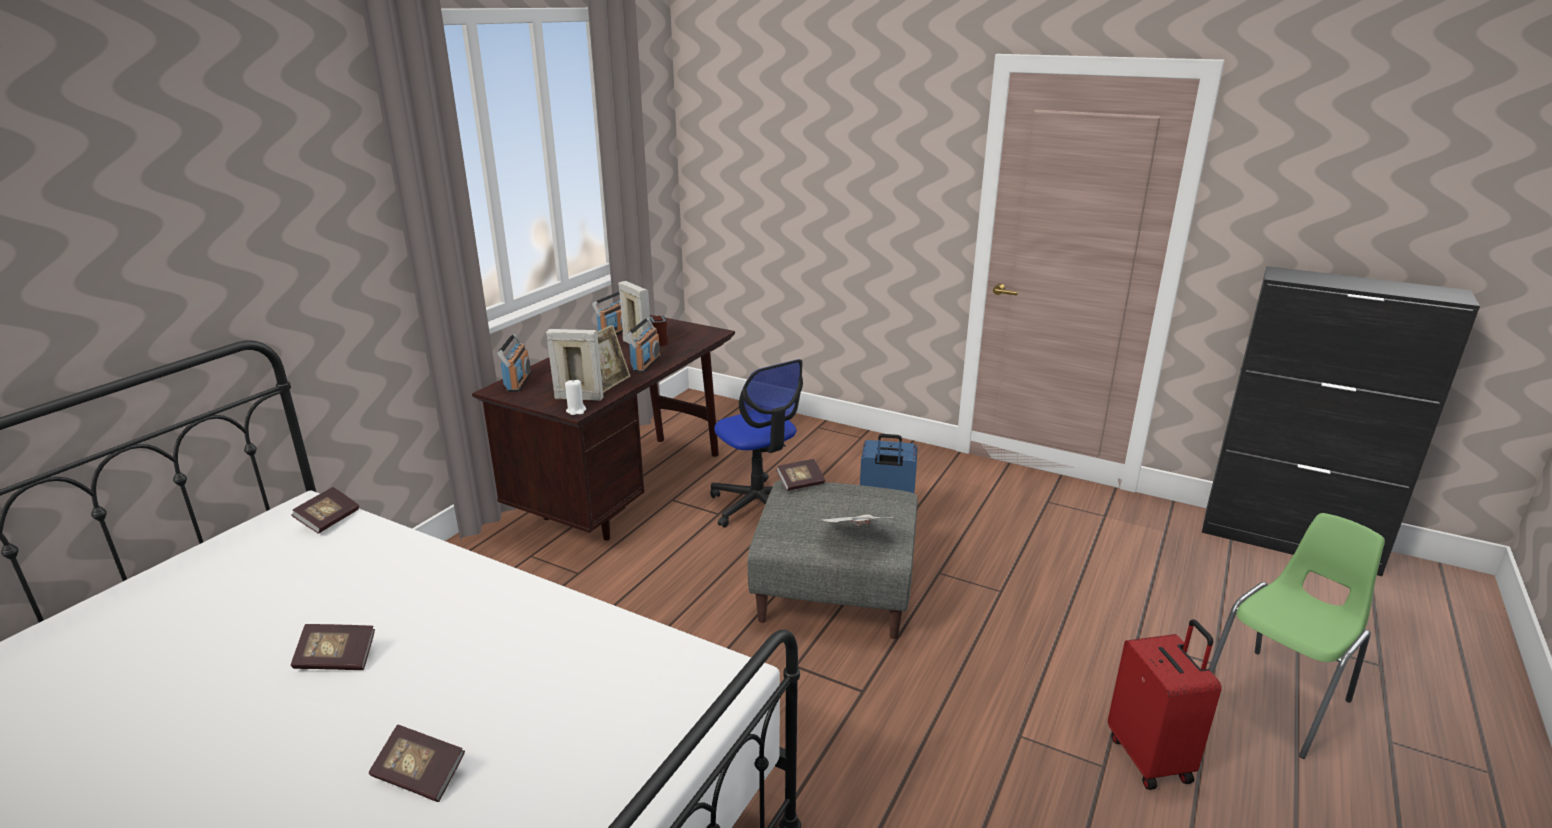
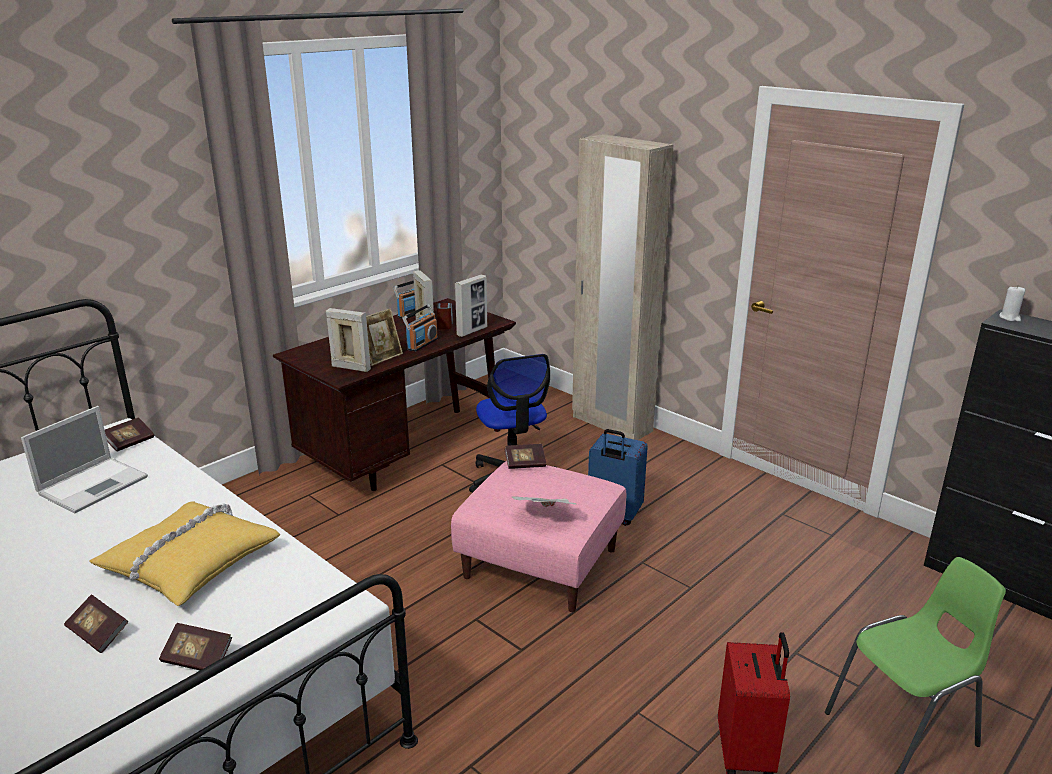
camera: 15 degrees right, 0 degrees up
(307, 579) = (94, 484): none -> laptop
(337, 659) = (86, 544): book -> book (198, 659)
(495, 658) = (189, 562): none -> yellow pillow
(518, 382) = (312, 349): radio -> none
(576, 411) = (342, 378): white candle -> white candle (1009, 318)
(693, 345) = (472, 331): none -> picture frame
(833, 434) = (611, 424): none -> beige wardrobe
(835, 591) = (541, 563): grey ottoman -> pink ottoman

